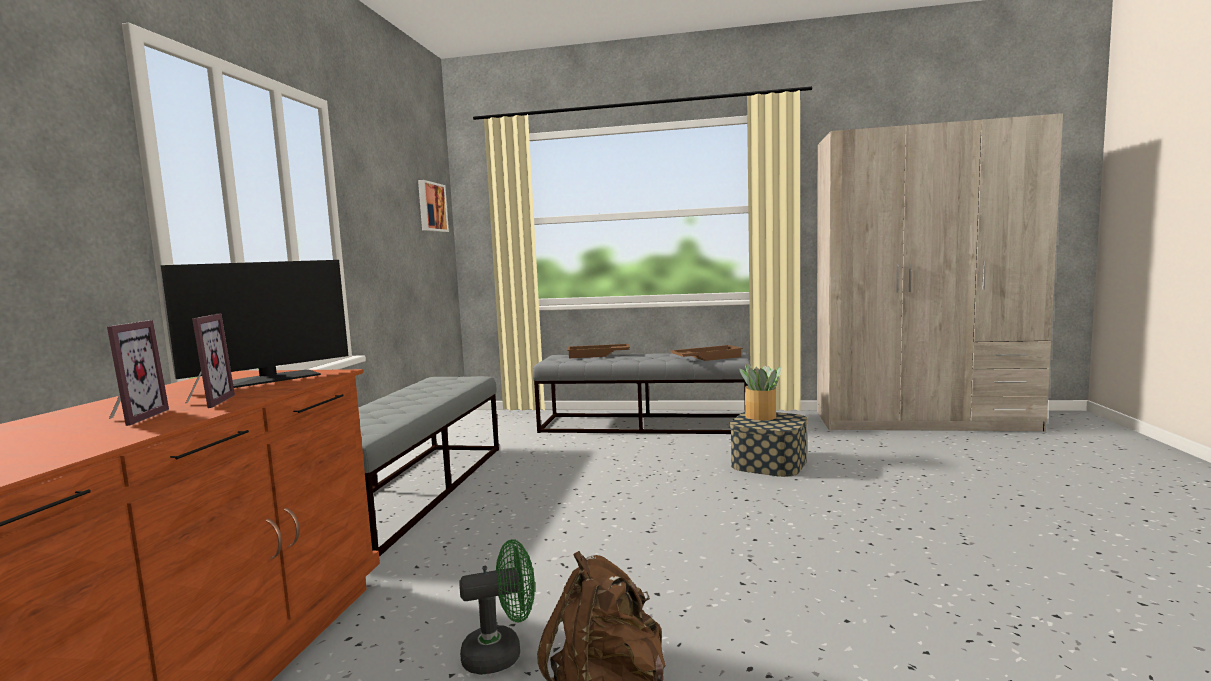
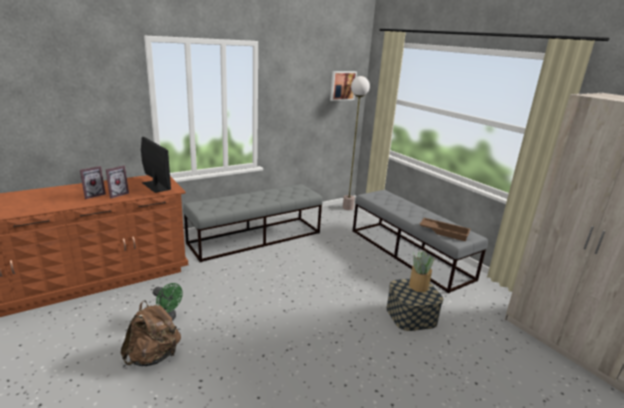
camera: 45 degrees right, 15 degrees up
(268, 379) = (155, 186): monitor -> monitor turned 135 degrees counterclockwise
(477, 417) = (348, 208): none -> floor lamp
(598, 355) = (400, 201): brown tray -> none

